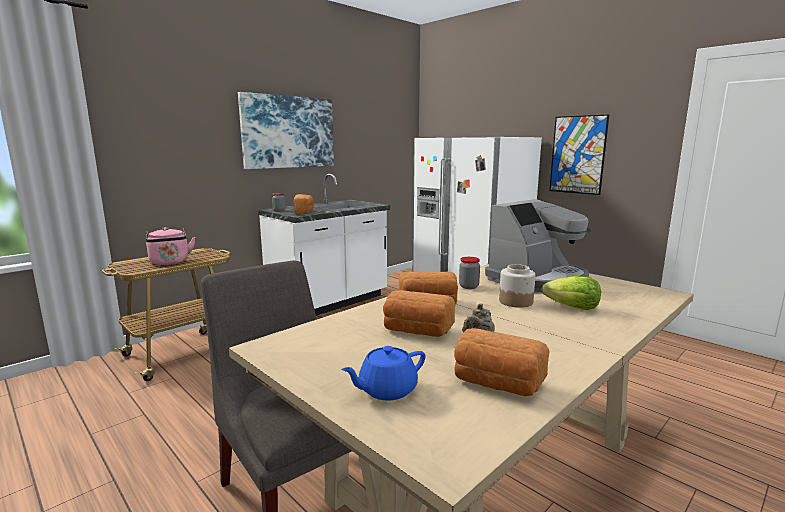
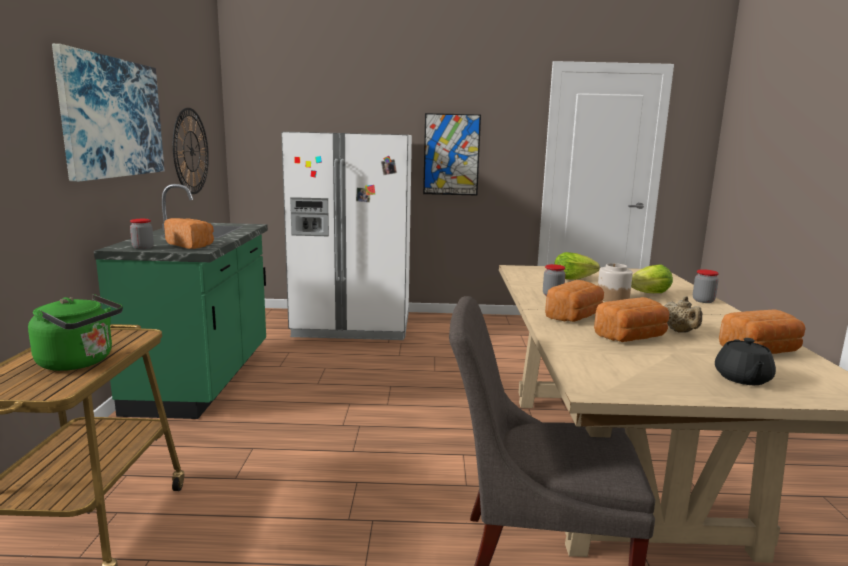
camera: 45 degrees left, 0 degrees up
(170, 262) = (80, 362): pink kettle -> green kettle
(330, 303) = (204, 380): white counter -> green counter
(371, 153) = (191, 151): none -> wall clock
(386, 390) = (742, 379): blue teapot -> black teapot
(537, 279) = (572, 279): coffee machine -> lettuce
(615, 329) = (703, 301): none -> jar

